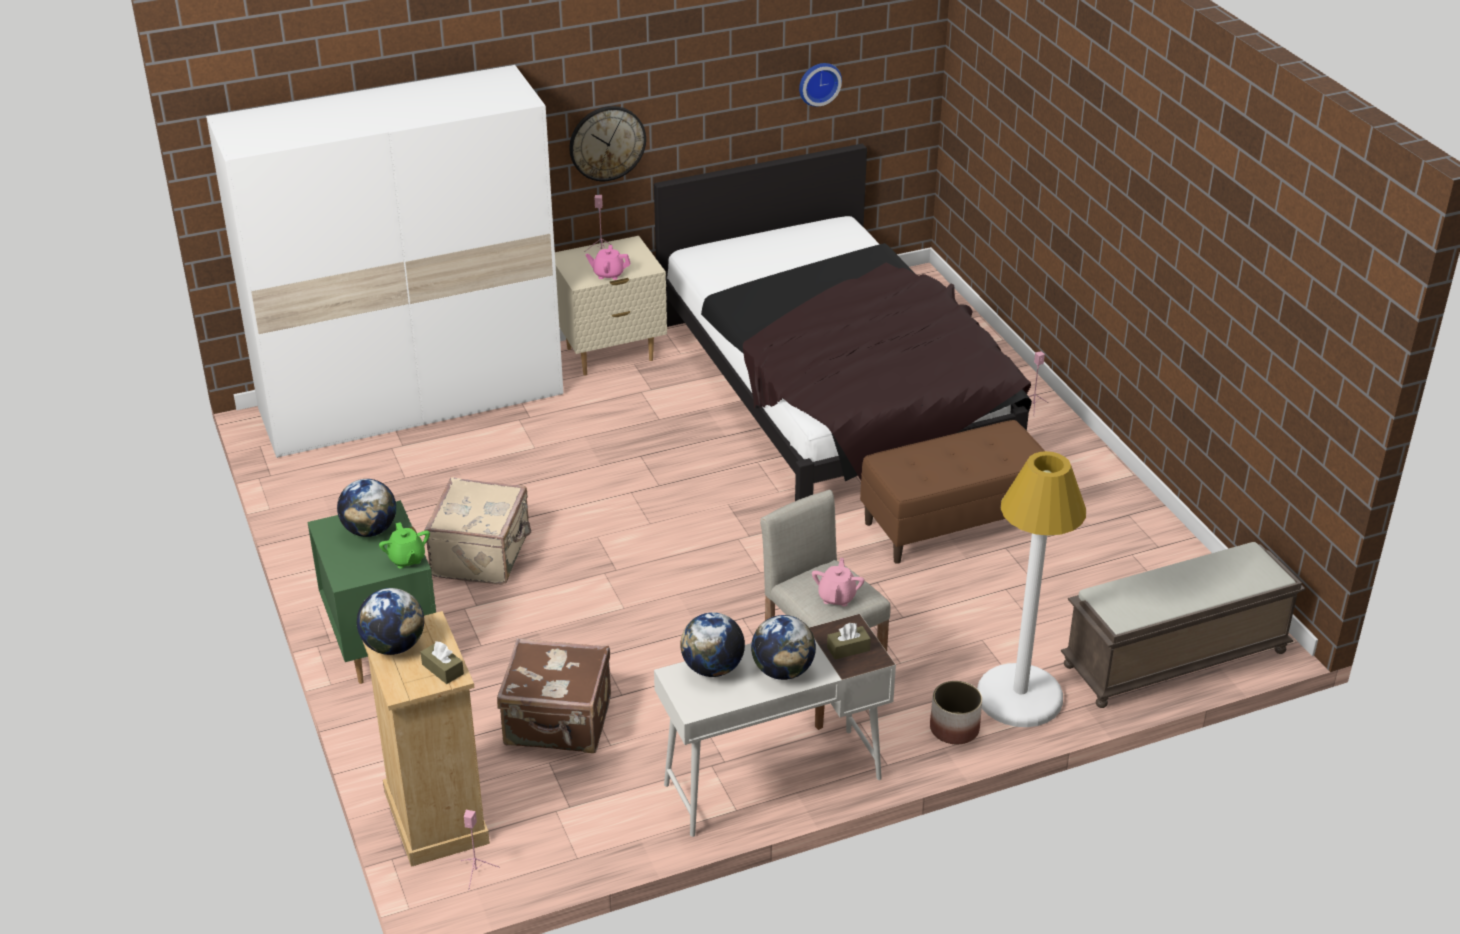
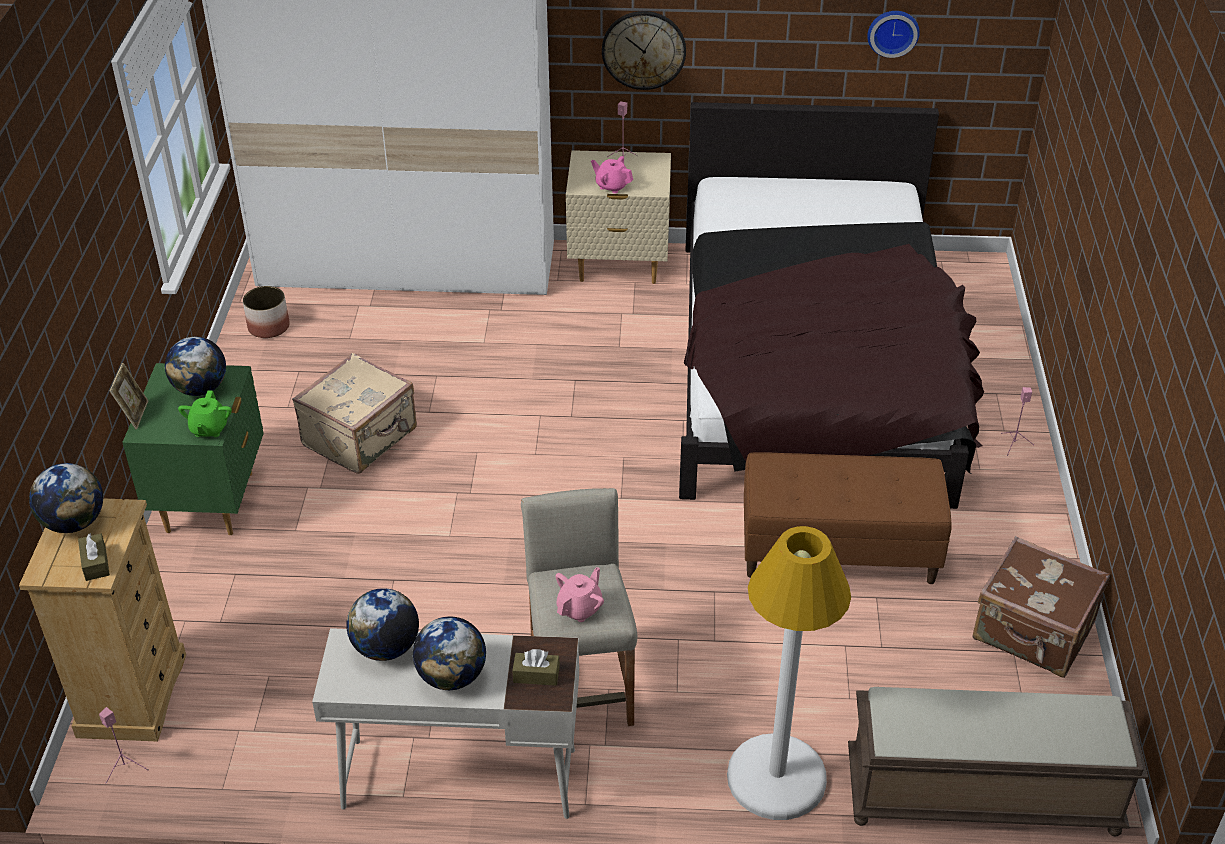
camera: 25 degrees right, 5 degrees up
(325, 568) = (134, 414): none -> picture frame
(558, 723) = (305, 637): brown suitcase -> brown suitcase (1033, 633)
(954, 728) = (682, 788): planter -> planter (269, 326)

